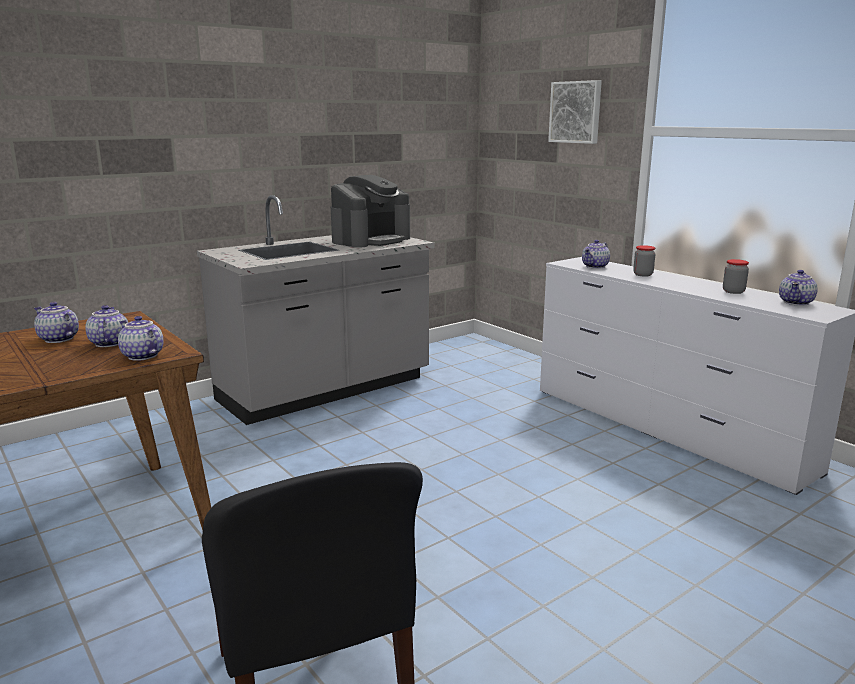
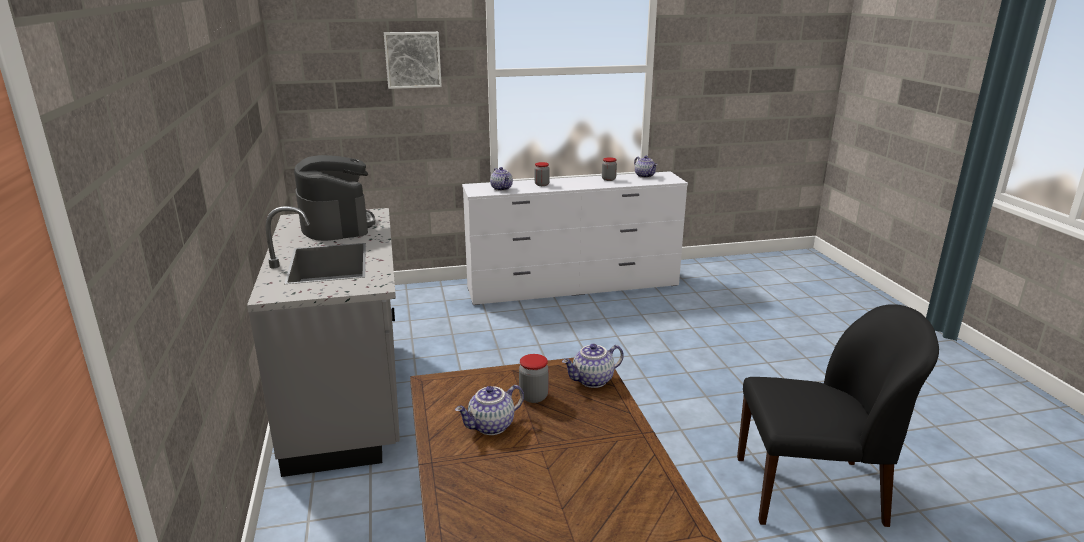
camera: 65 degrees left, 5 degrees up
(108, 343) = (533, 397): teapot -> jar

